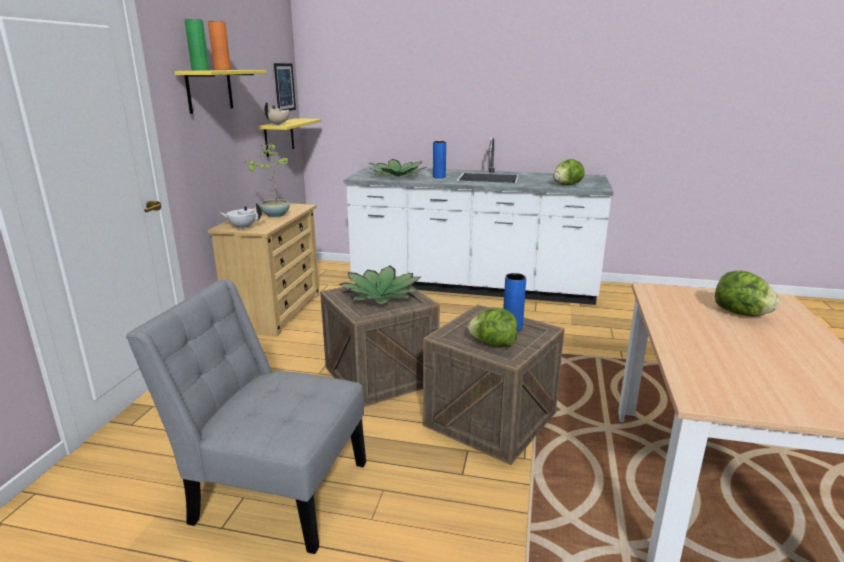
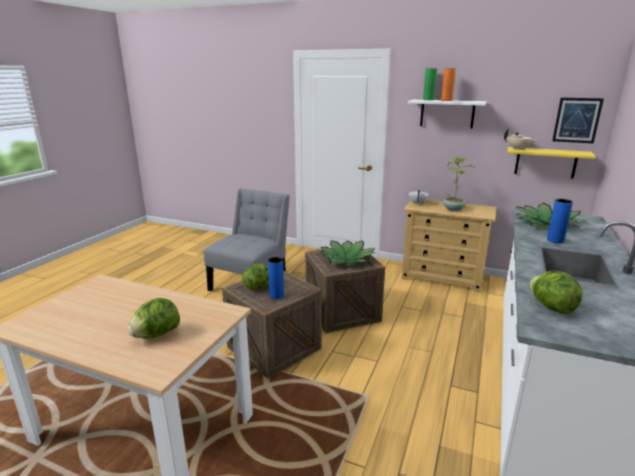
camera: 100 degrees right, 0 degrees up
(209, 90) = (447, 113): yellow shelf -> white shelf

